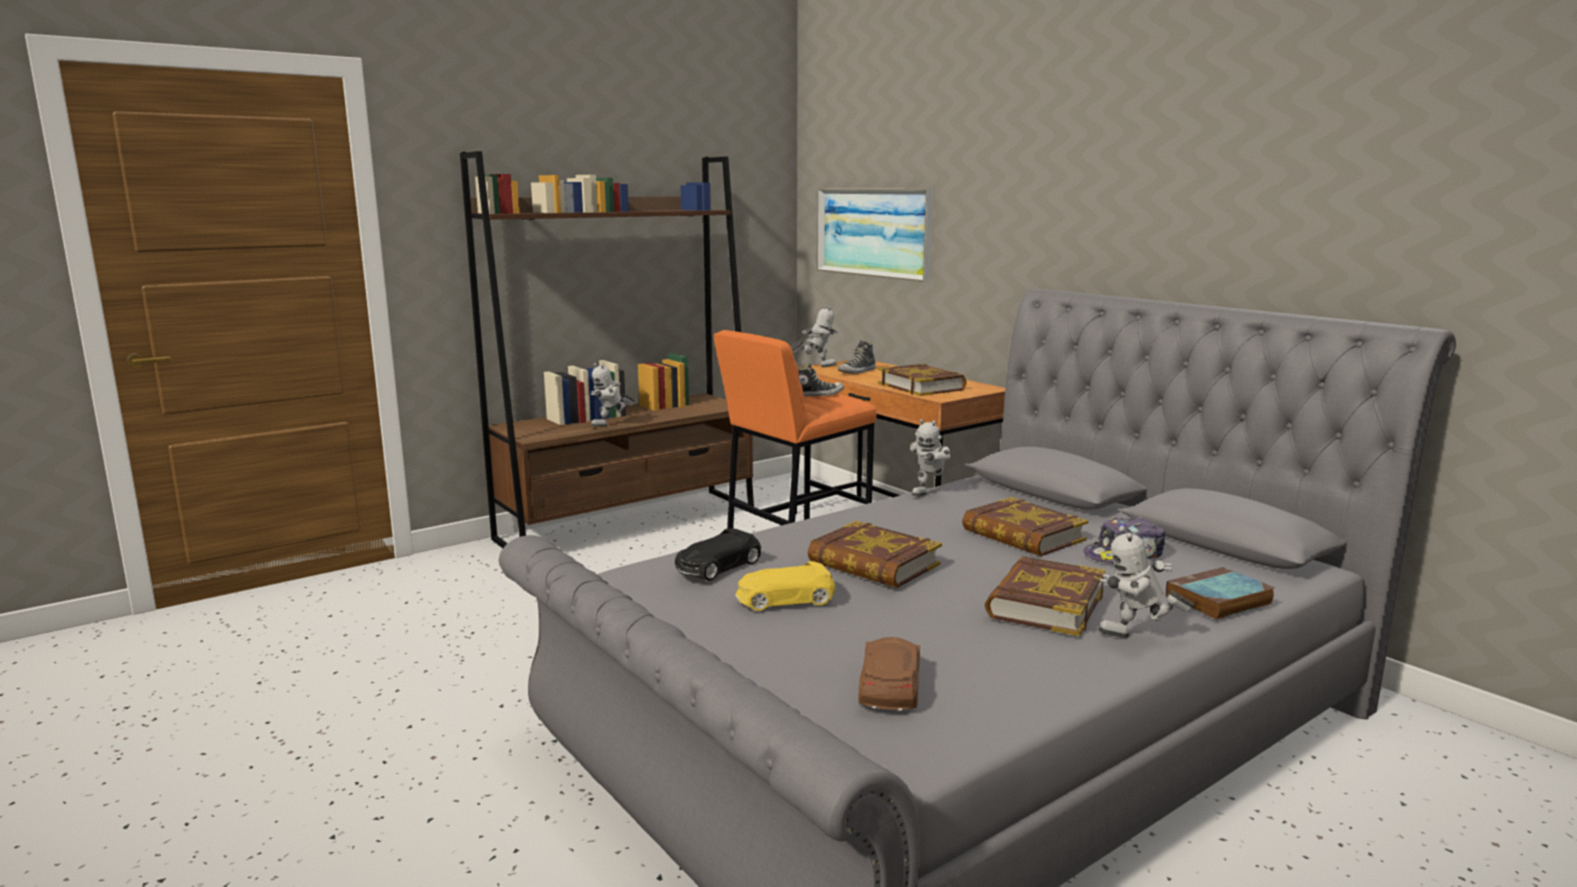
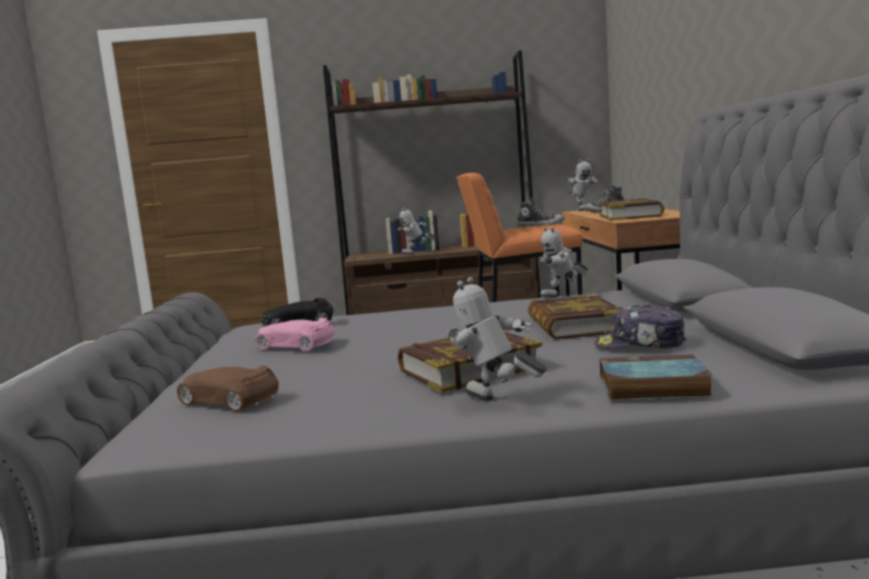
camera: 35 degrees right, 5 degrees down
(784, 599) = (294, 345): yellow toy car -> pink toy car
(816, 366) = (581, 210): toy robot -> toy robot turned 60 degrees clockwise
(873, 232) = (641, 95): picture -> none
(873, 564) = (399, 331): book -> none
(890, 685) = (228, 400): brown toy car -> brown toy car turned 105 degrees counterclockwise

